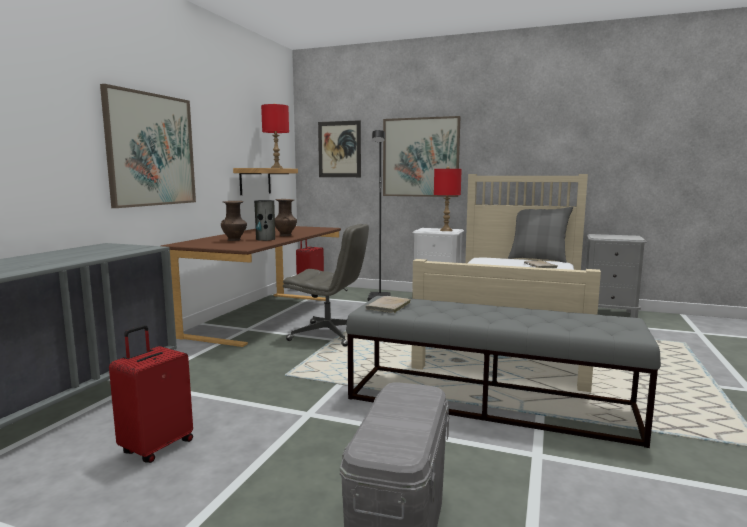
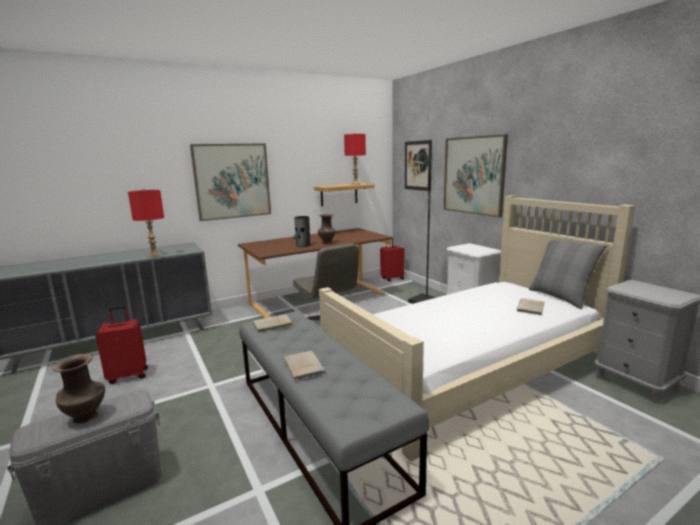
camera: 40 degrees right, 5 degrees up
(235, 240) = (284, 244): brown vase -> brown vase (87, 417)
(446, 230) = (477, 250): red table lamp -> red table lamp (154, 255)
(506, 320) = (303, 366): none -> beige book

